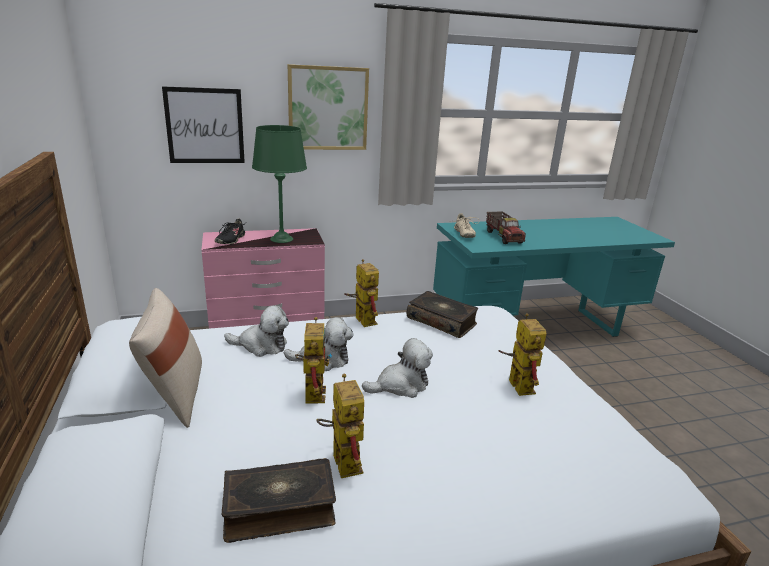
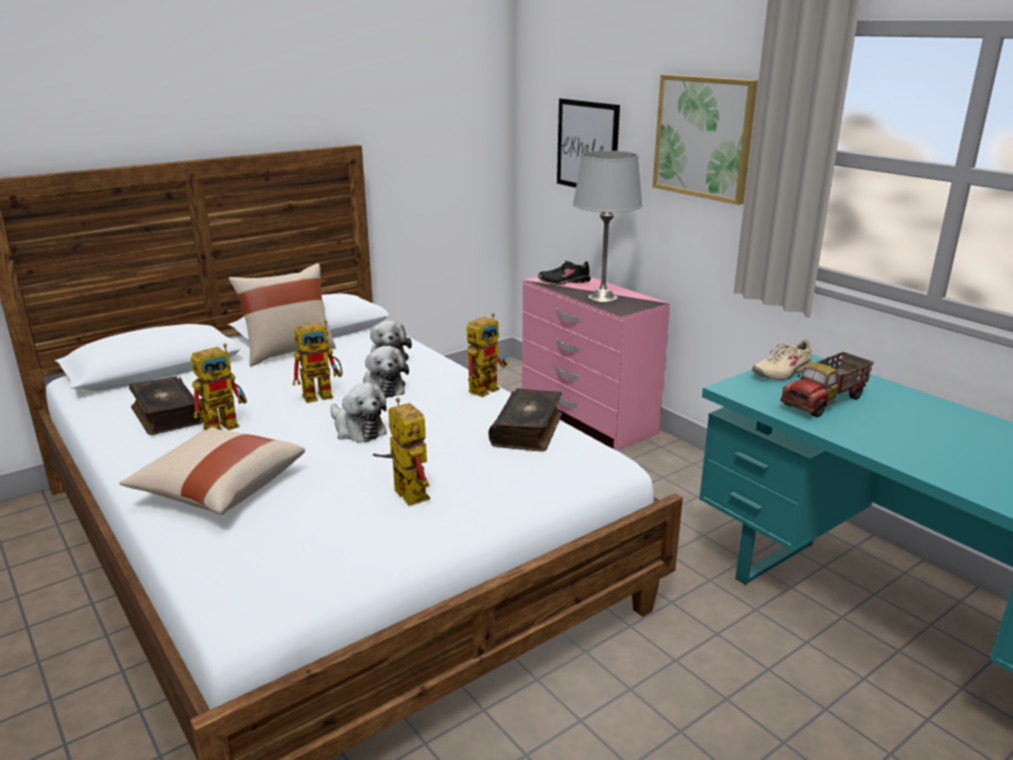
camera: 70 degrees right, 0 degrees up
(282, 239) = (603, 298): green table lamp -> grey table lamp
(485, 478) = (219, 489): none -> beige pillow
(516, 383) = (404, 492): toy robot -> toy robot turned 90 degrees counterclockwise

